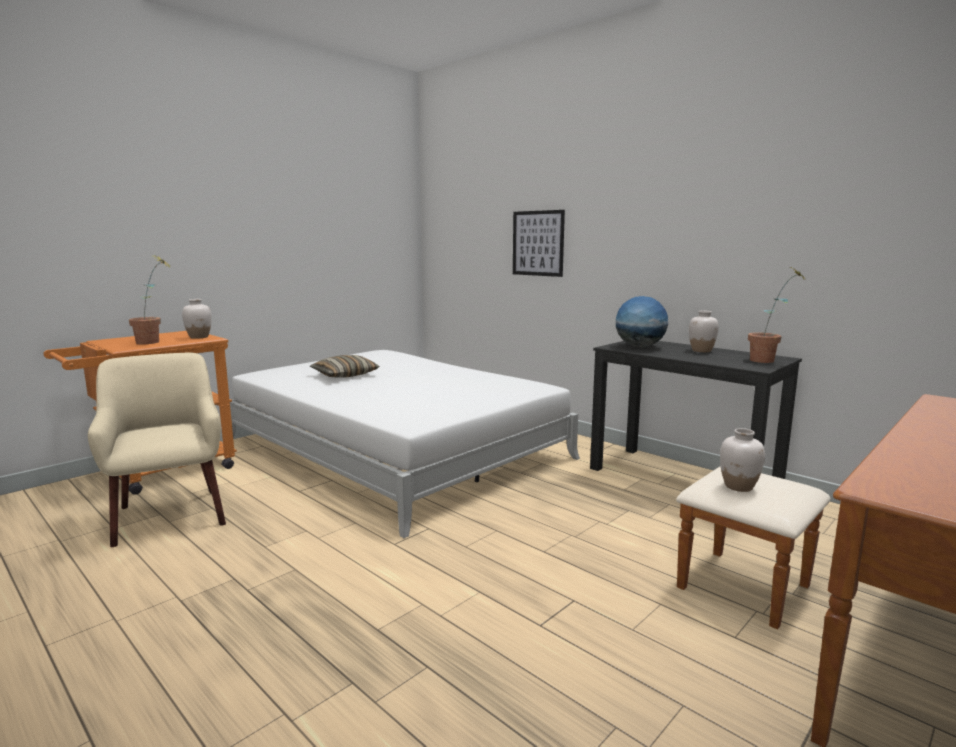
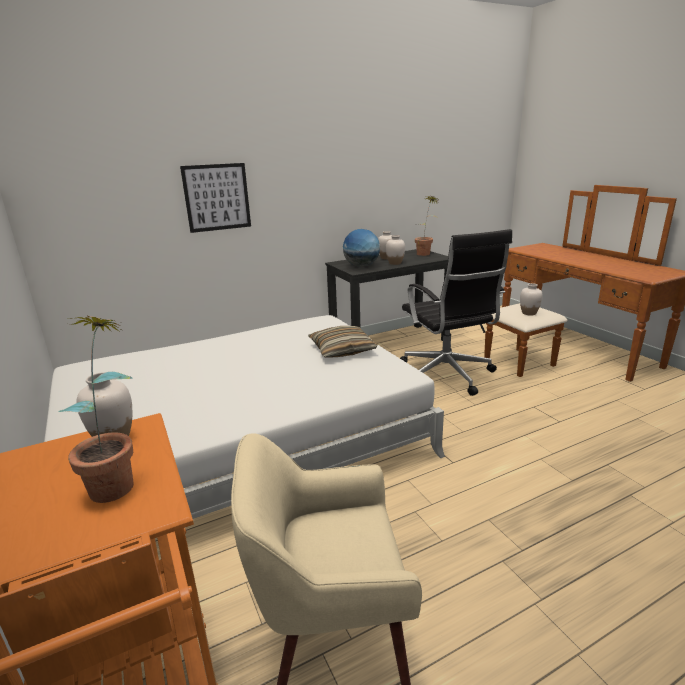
camera: 70 degrees left, 10 degrees up
(345, 375) = (182, 396): pillow -> pillow (342, 350)
(617, 525) = (446, 375): none -> black office chair
(678, 354) = (395, 263): none -> white vase

